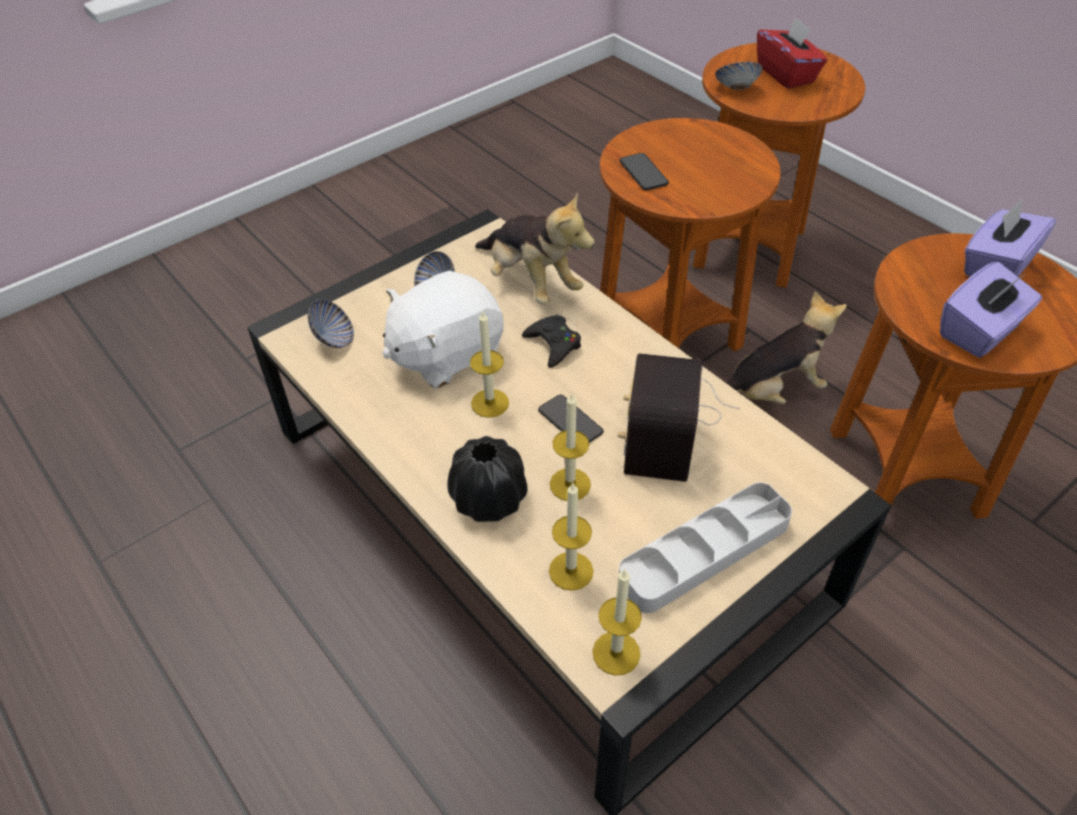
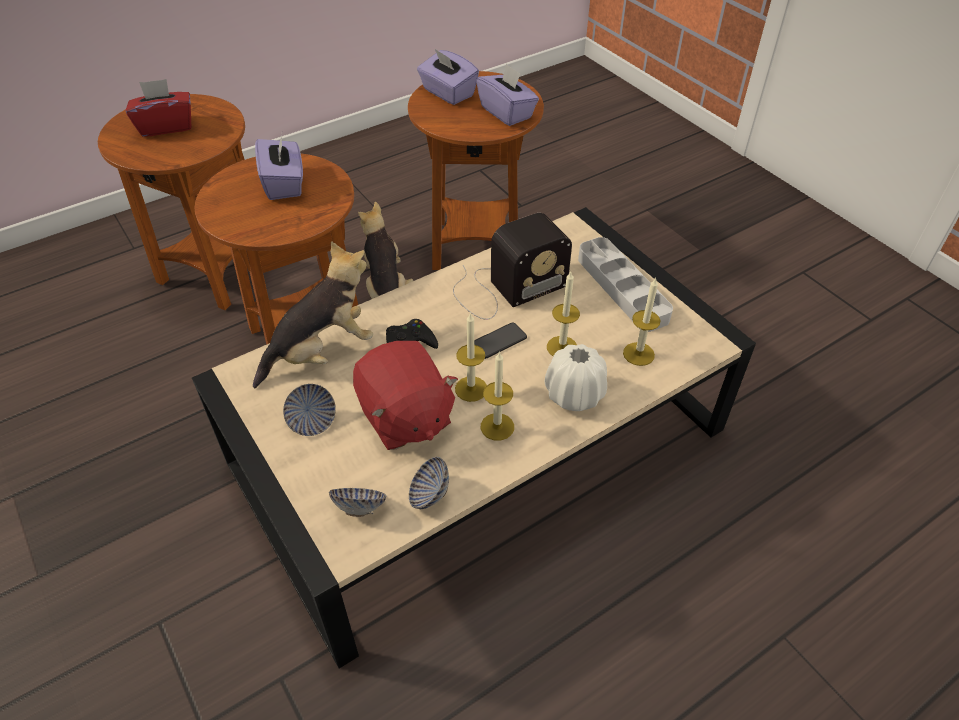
camera: 85 degrees left, 0 degrees up
(445, 355) = (405, 417): white plush toy -> red plush toy
(488, 500) = (574, 395): black vase -> white vase
(616, 653) = (700, 338): candle -> candle (497, 426)
(643, 173) = (276, 222): phone -> none
(669, 420) = (505, 288): radio -> radio turned 45 degrees counterclockwise
(713, 166) = (284, 184): none -> purple tissue box
(736, 89) = (172, 155): bowl -> bowl (429, 495)

